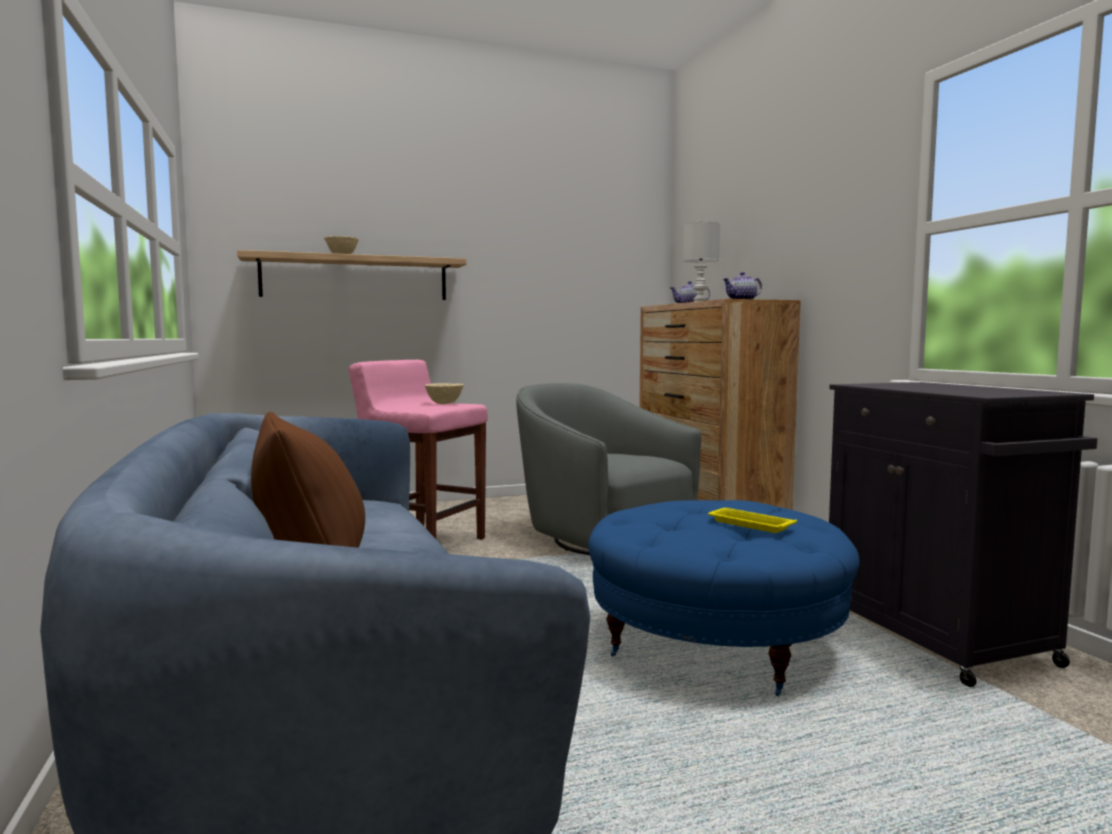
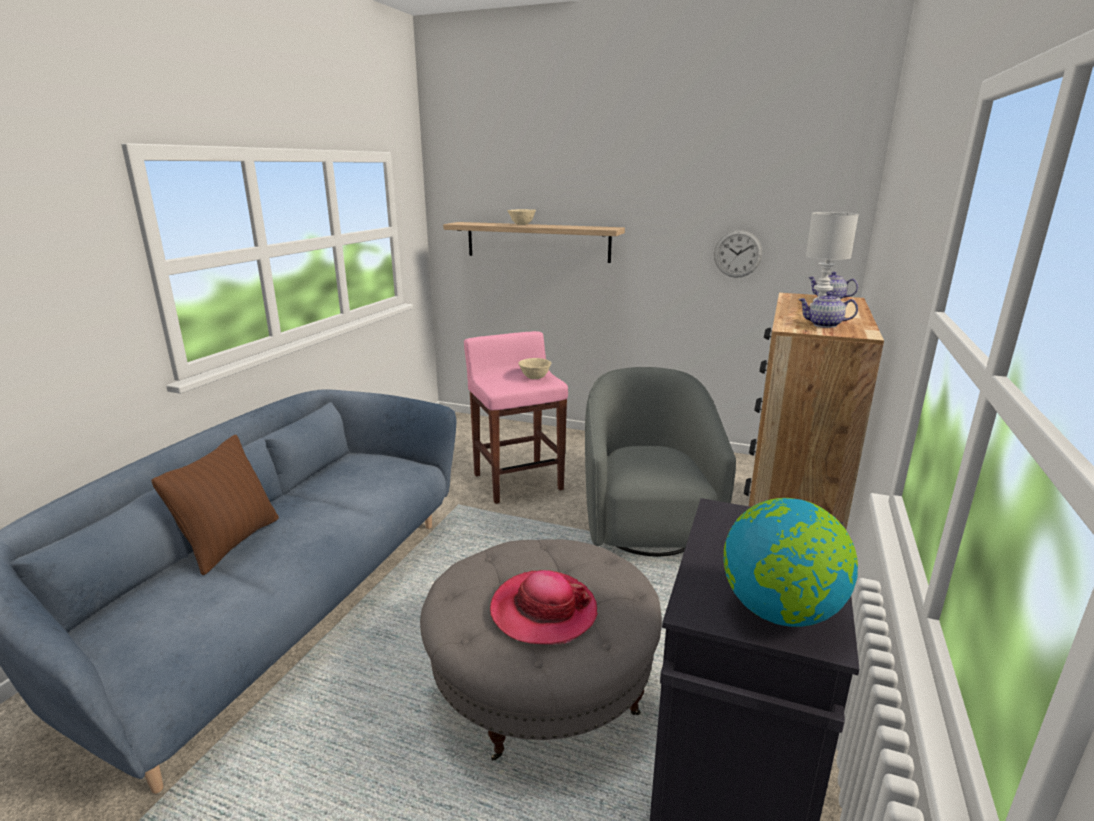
camera: 40 degrees right, 15 degrees up
(570, 287) = (737, 254): none -> wall clock
(716, 643) = (542, 682): blue ottoman -> grey ottoman
(749, 524) = (543, 611): yellow tray -> hat
(1012, 391) = (779, 612): none -> globe

